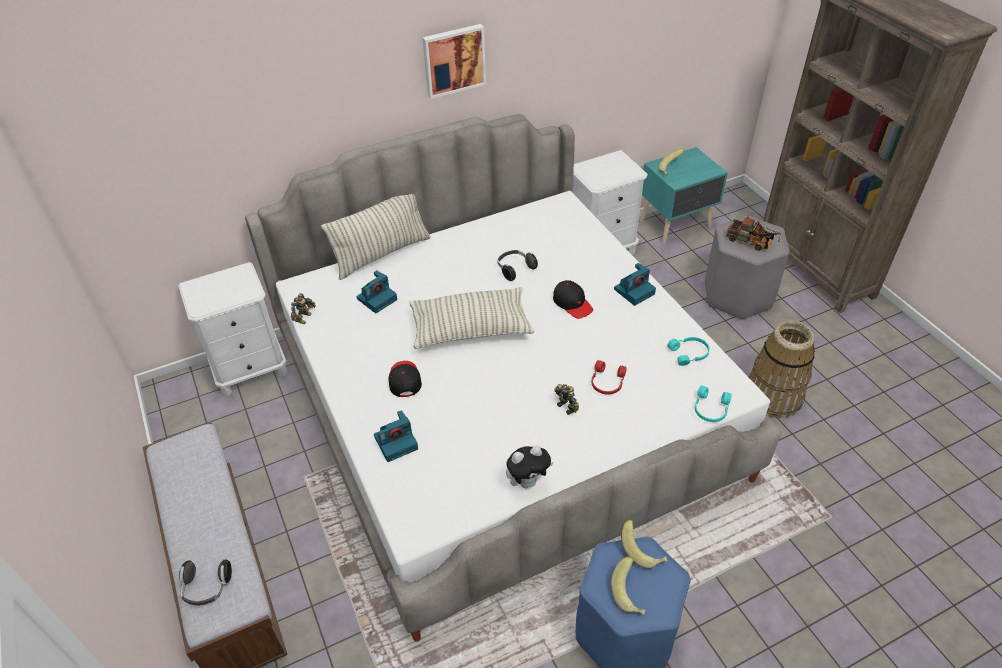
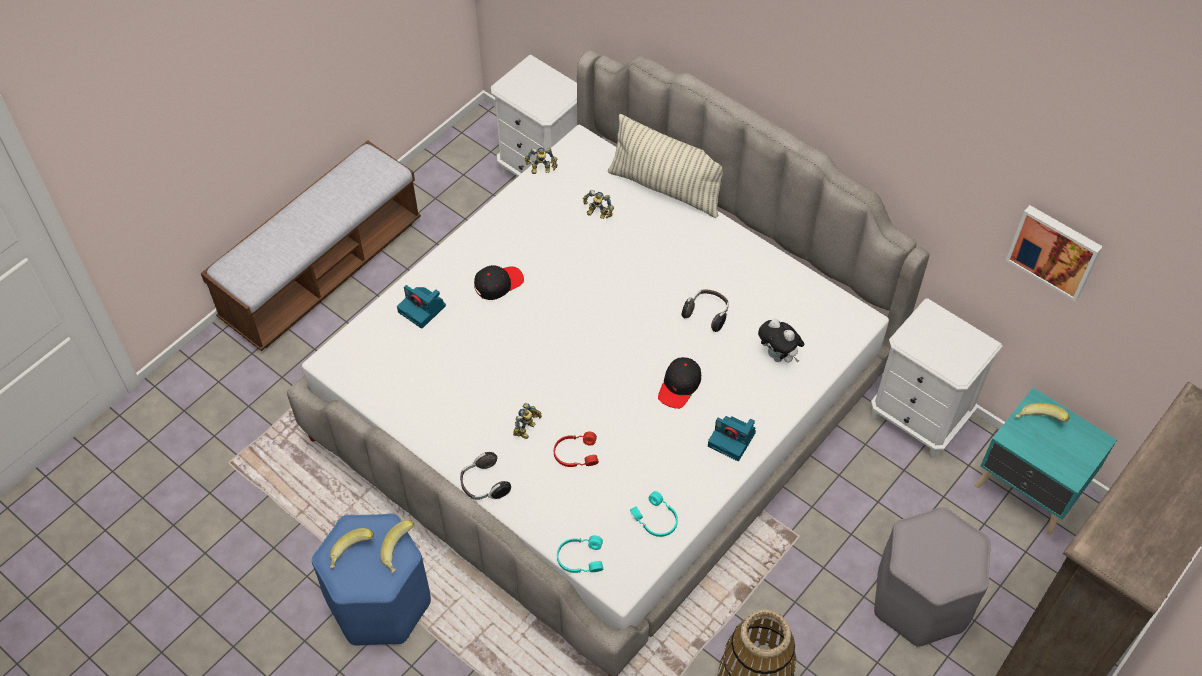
camera: 65 degrees right, 10 degrees up
(207, 588) = (252, 255): headphones -> headphones (484, 485)
(377, 298) = (597, 214): camera -> toy robot
(453, 60) = (825, 85): picture -> picture (1055, 250)
(471, 329) = (593, 309): pillow -> none
(528, 481) = (421, 427): plush toy -> plush toy (778, 356)
(751, 242) = (929, 554): toy truck -> none

